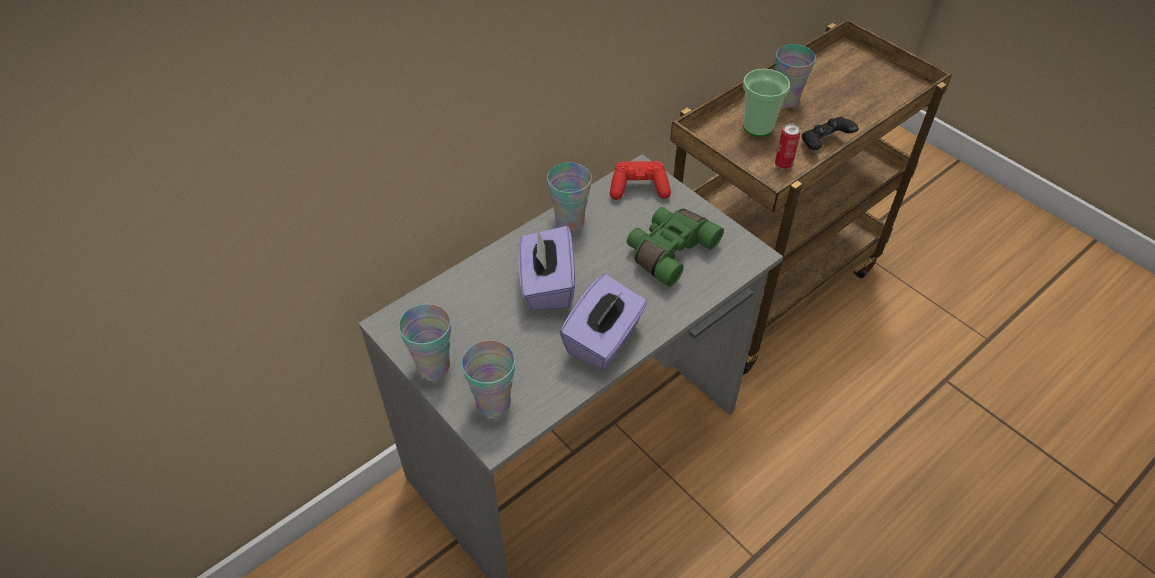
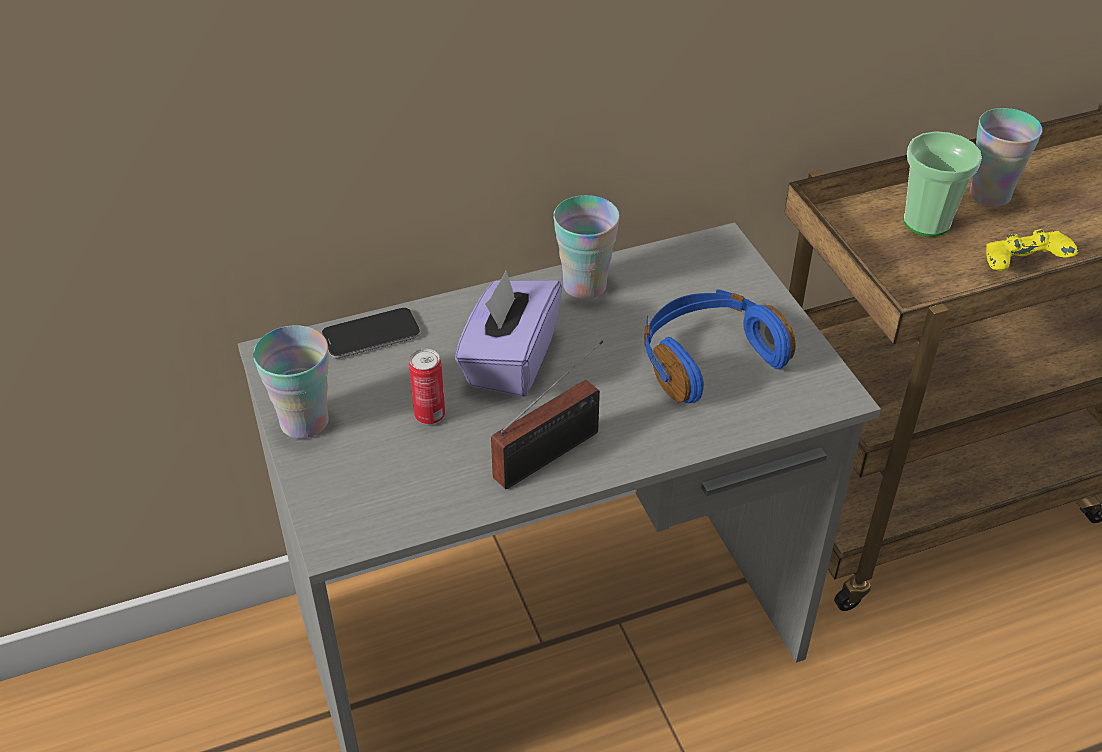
camera: 20 degrees right, 5 degrees down
(447, 292) = (371, 335): none -> phone
(493, 402) = (358, 491): cup -> none
(604, 340) = (553, 452): purple tissue box -> radio
(639, 188) = (706, 266): red game controller -> none
(668, 251) = (708, 359): green binoculars -> blue headphones
(783, 164) = (941, 281): can -> can (430, 415)
(824, 144) = (1022, 269): black game controller -> yellow game controller

